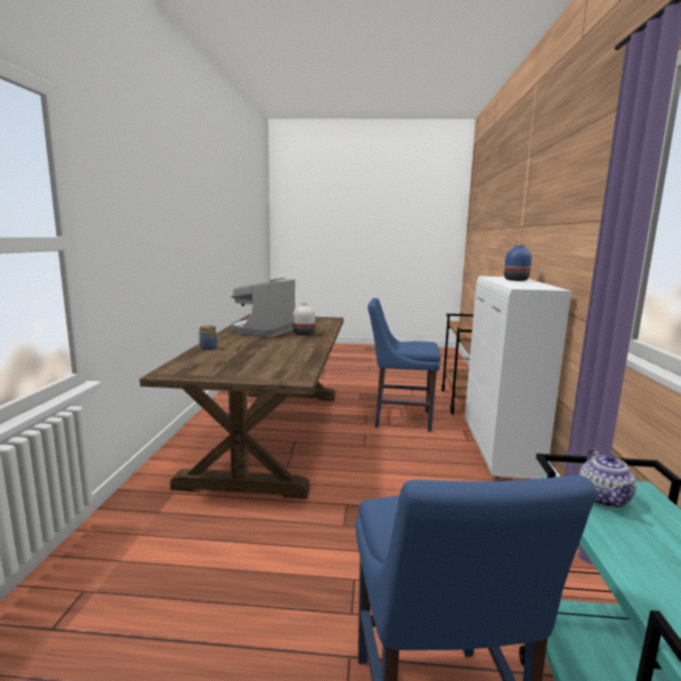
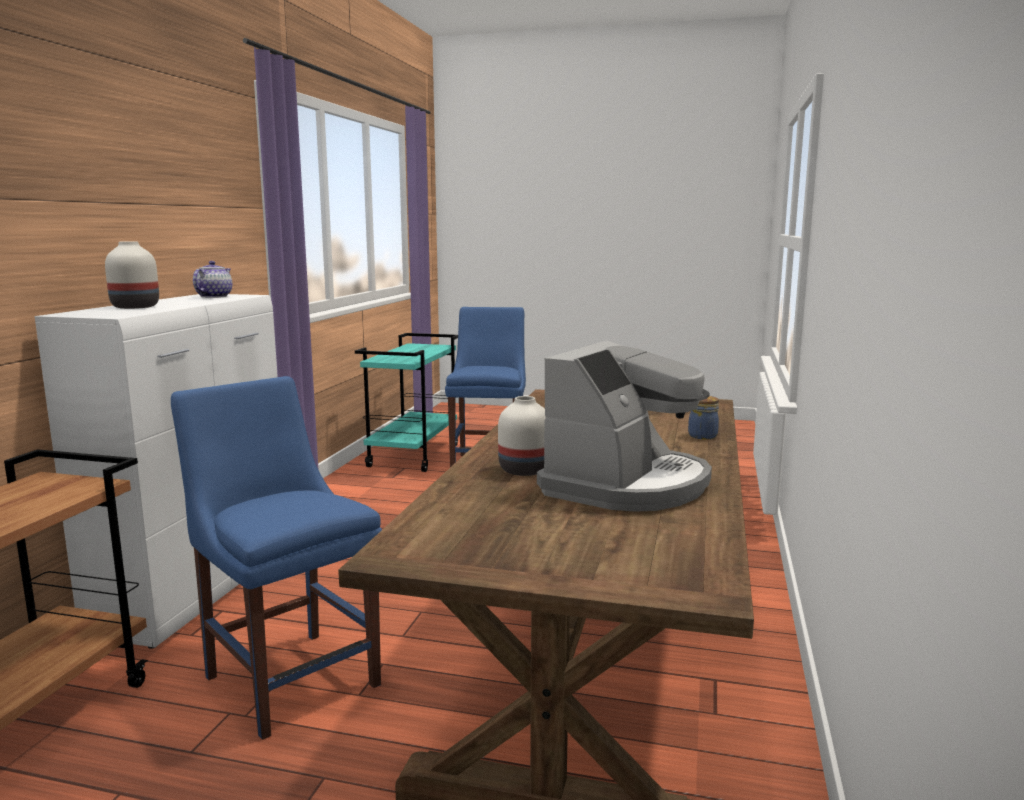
camera: 170 degrees left, 0 degrees up
(399, 418) = (289, 676): blue chair -> blue chair turned 150 degrees counterclockwise
(516, 280) = (134, 307): blue vase -> white vase
(605, 499) = (400, 359): teapot -> teapot (214, 296)

